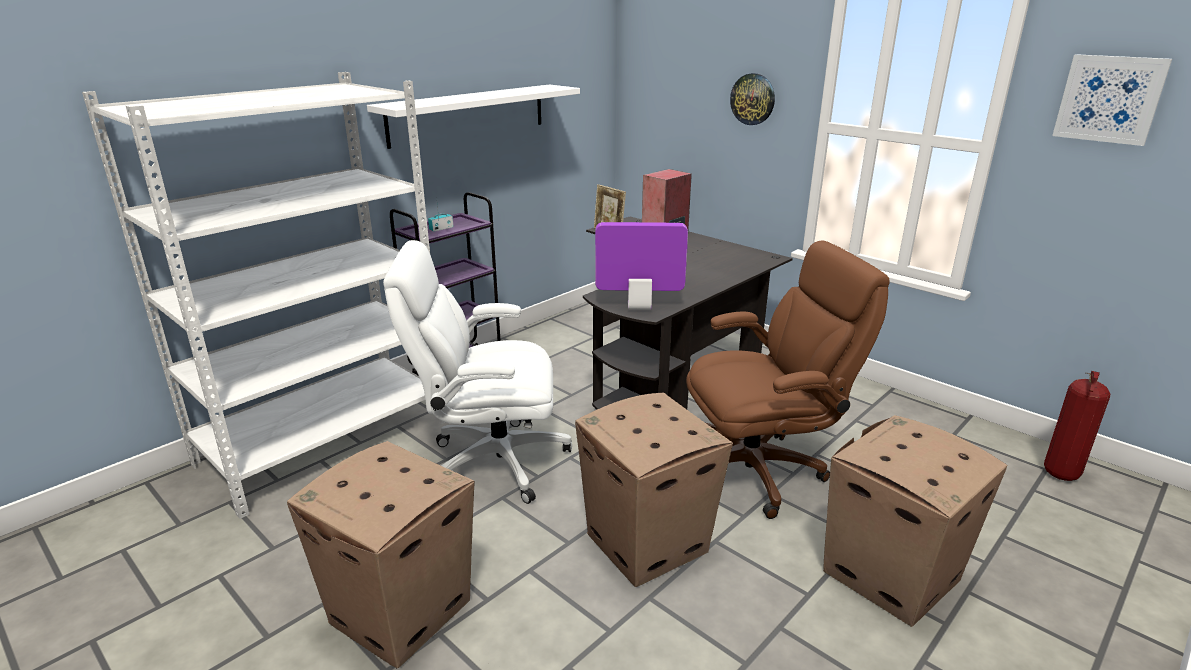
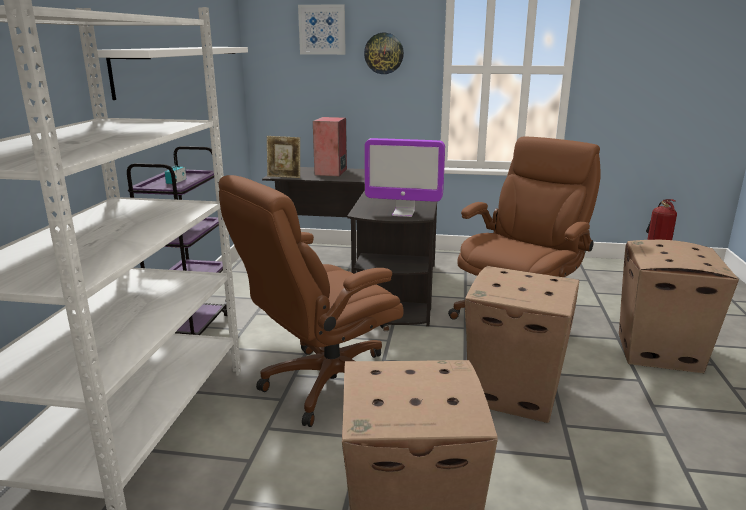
camera: 35 degrees left, 5 degrees down
(488, 460) = (321, 386): white office chair -> brown office chair
(639, 306) = (403, 213): monitor -> monitor turned 135 degrees counterclockwise
(1109, 99) = (637, 30): picture -> picture (322, 30)

